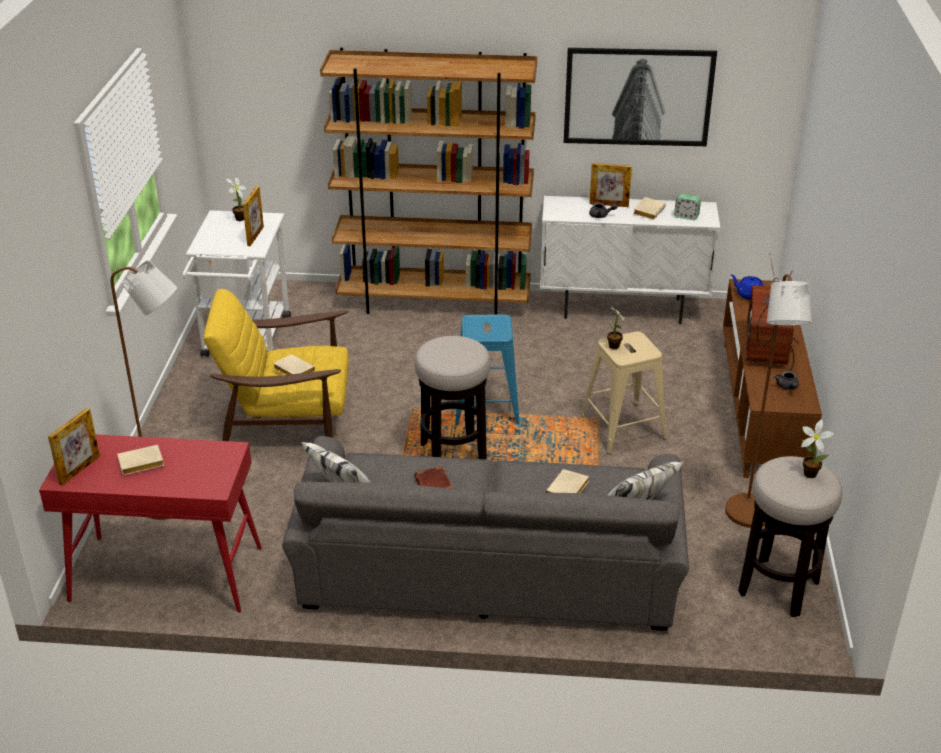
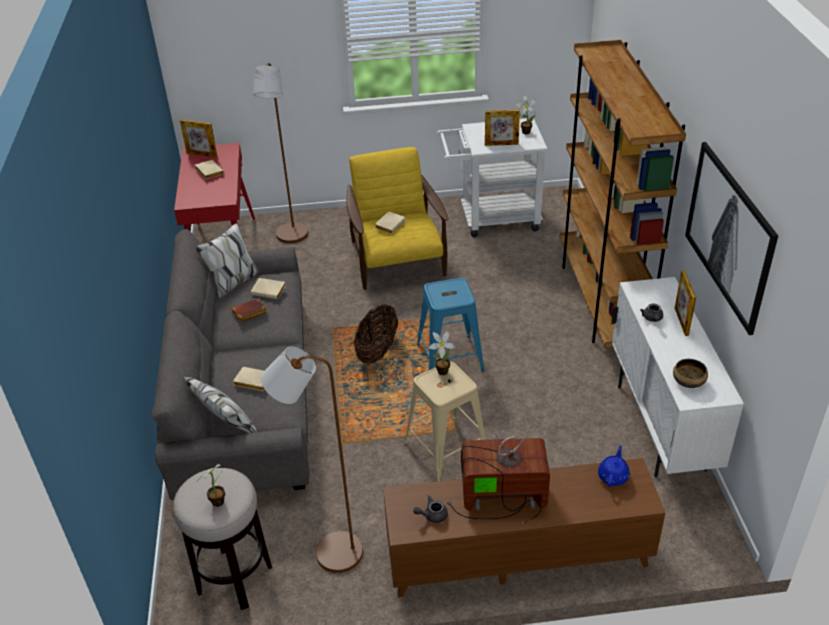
camera: 80 degrees right, 5 degrees up
(453, 455) = (377, 350): stool -> basket
(648, 211) = (685, 351): beige book -> beige book (269, 291)
(686, 216) = (689, 381): alarm clock -> bowl

